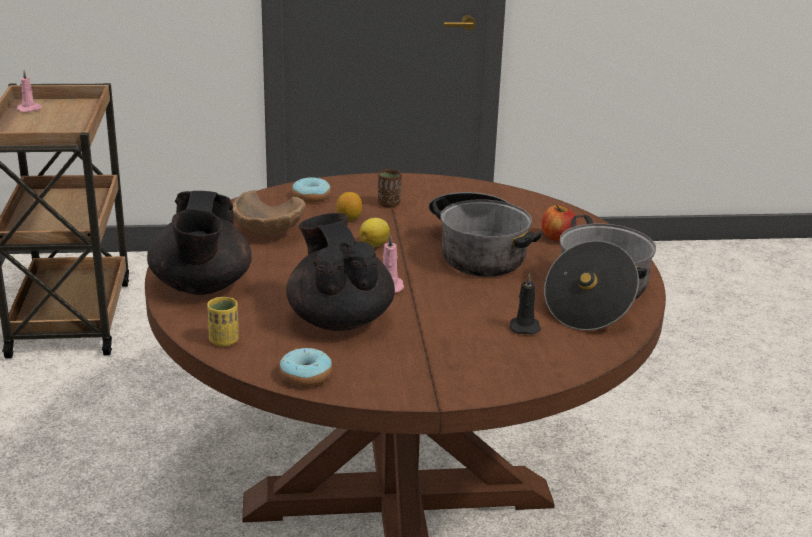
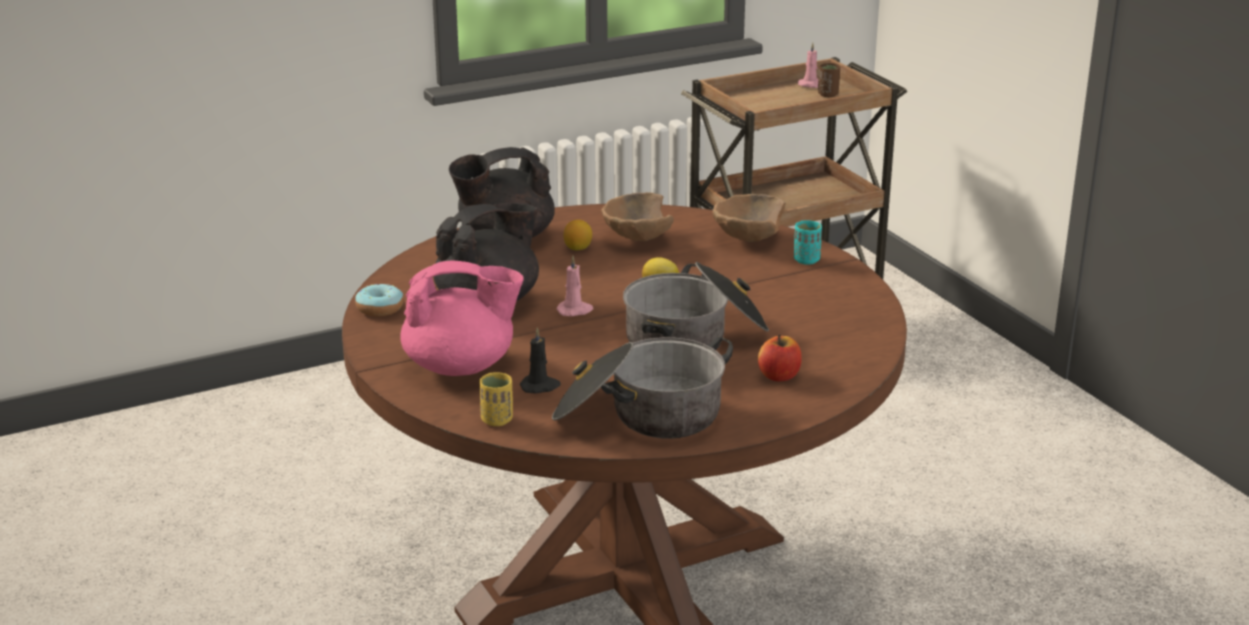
camera: 70 degrees right, 0 degrees up
(224, 341) = (417, 267): yellow cup -> yellow cup (497, 420)
(311, 197) = (746, 239): donut -> brown bowl
(349, 218) = (713, 265): lemon -> lemon (578, 248)
(371, 187) = (806, 260): none -> turquoise cup
(389, 204) = (771, 276): brown cup -> brown cup (828, 94)
(464, 355) = (461, 366): none -> pink teapot

